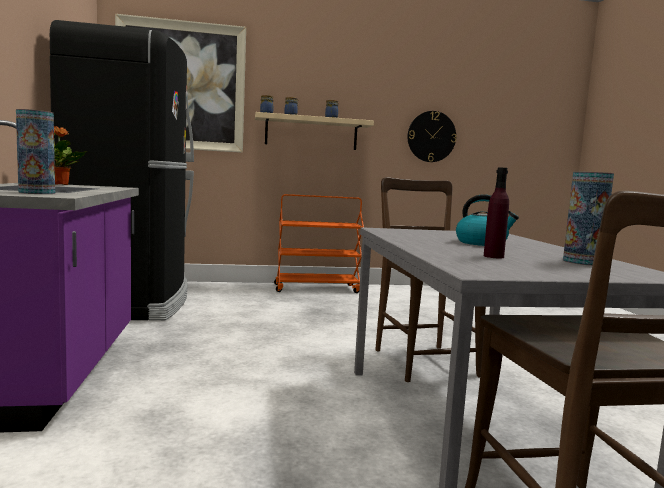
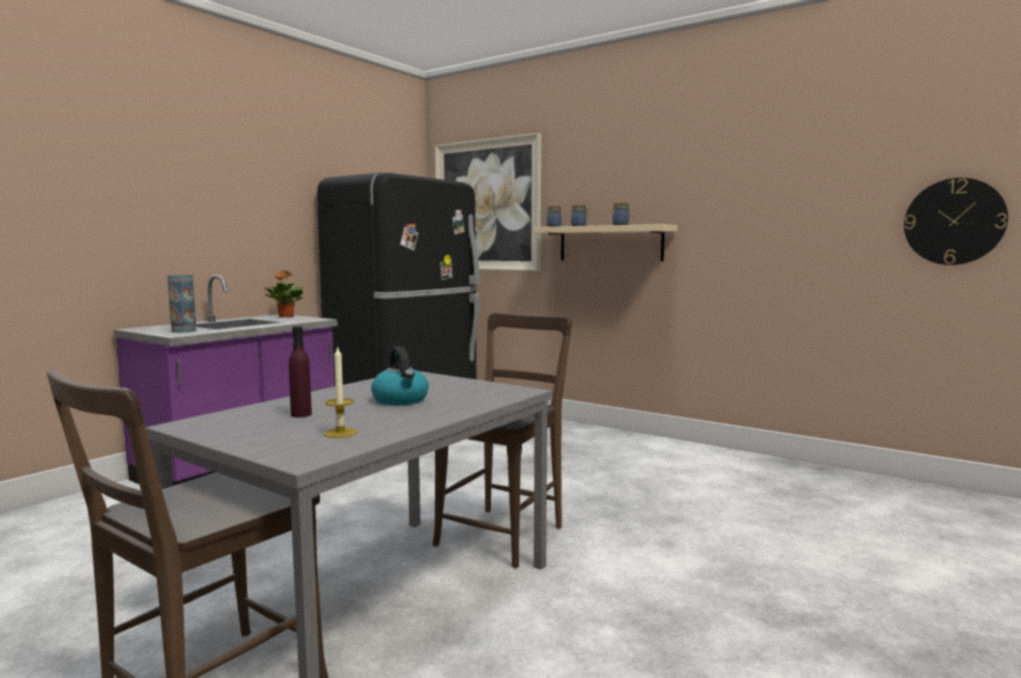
camera: 45 degrees right, 0 degrees up
(317, 288) = (604, 435): orange cart -> none
(431, 136) = (772, 236): wall clock -> wall clock (954, 221)
(582, 262) = (340, 433): vase -> candle

